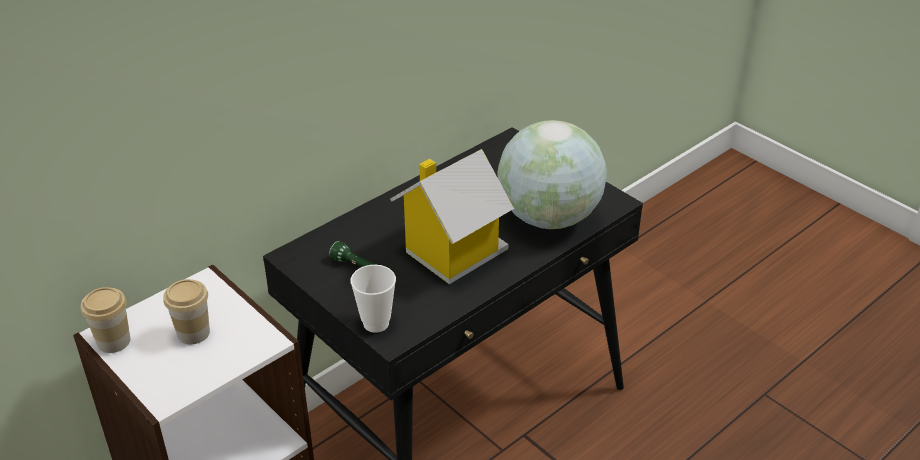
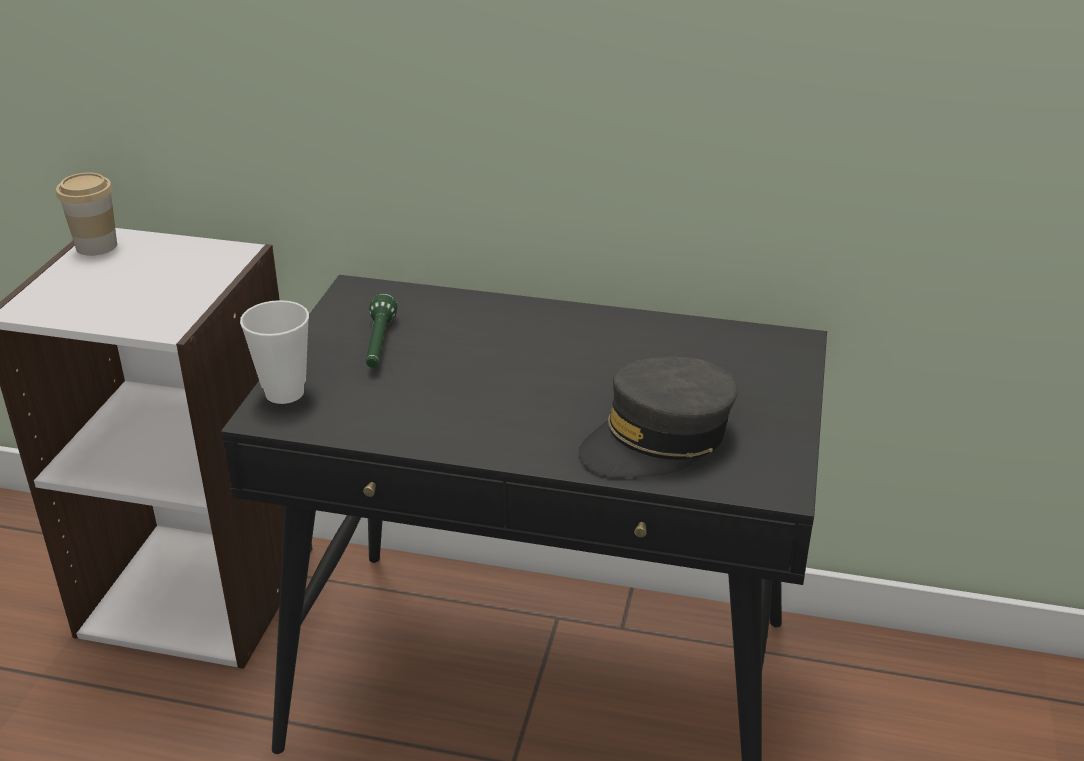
camera: 55 degrees right, 5 degrees down
(193, 333) = (145, 280): cup -> none
(452, 252) = (485, 392): toy house -> none
(549, 217) = (658, 440): globe -> grey cap

